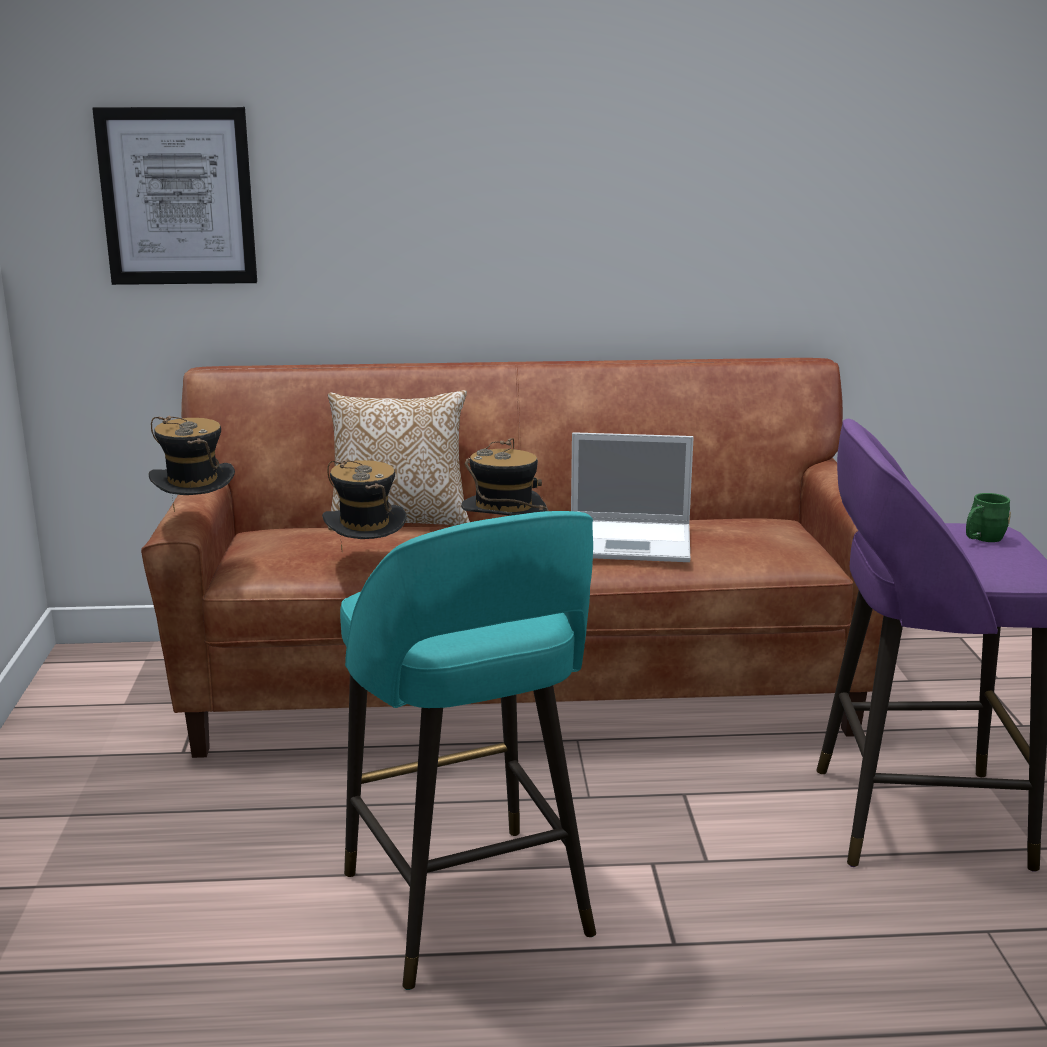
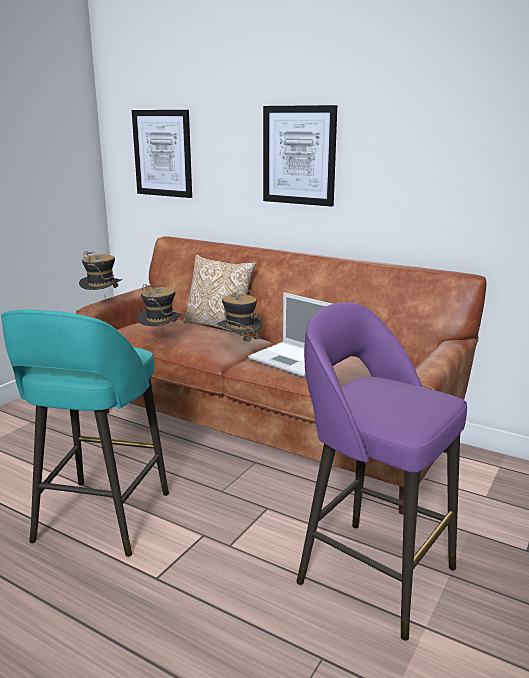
camera: 35 degrees right, 0 degrees up
(499, 189) = (299, 155): none -> picture
(981, 539) = (413, 400): green mug -> none

